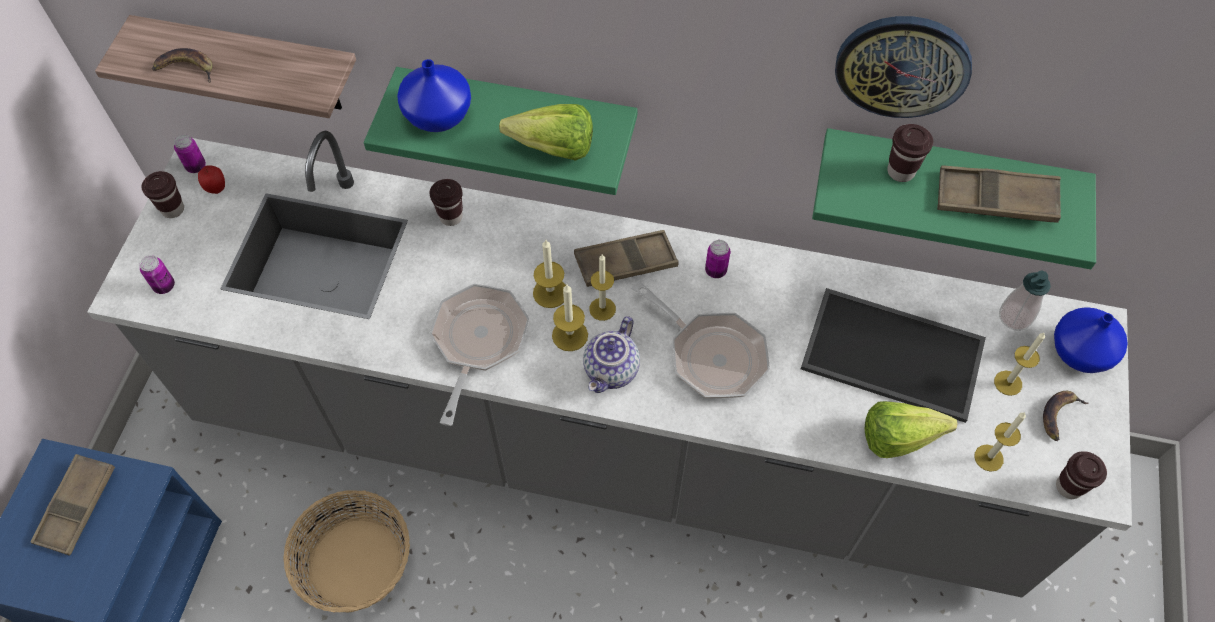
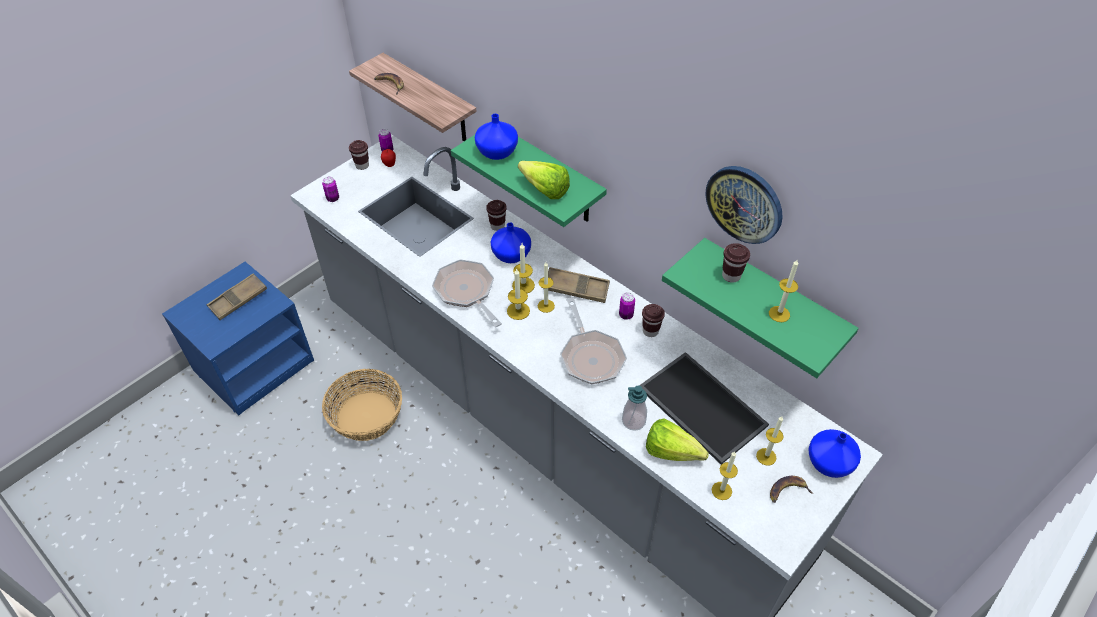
camera: 30 degrees right, 10 degrees down
(478, 342) = (467, 292): frying pan -> frying pan turned 75 degrees counterclockwise
(501, 252) = (511, 254): none -> blue vase
(612, 371) = (528, 339): teapot -> none
(995, 200) = (779, 314): brown tray -> candle
(1014, 317) = (799, 423): soap dispenser -> soap dispenser (633, 421)
(1068, 487) = (763, 532): brown cup -> brown cup (650, 331)

